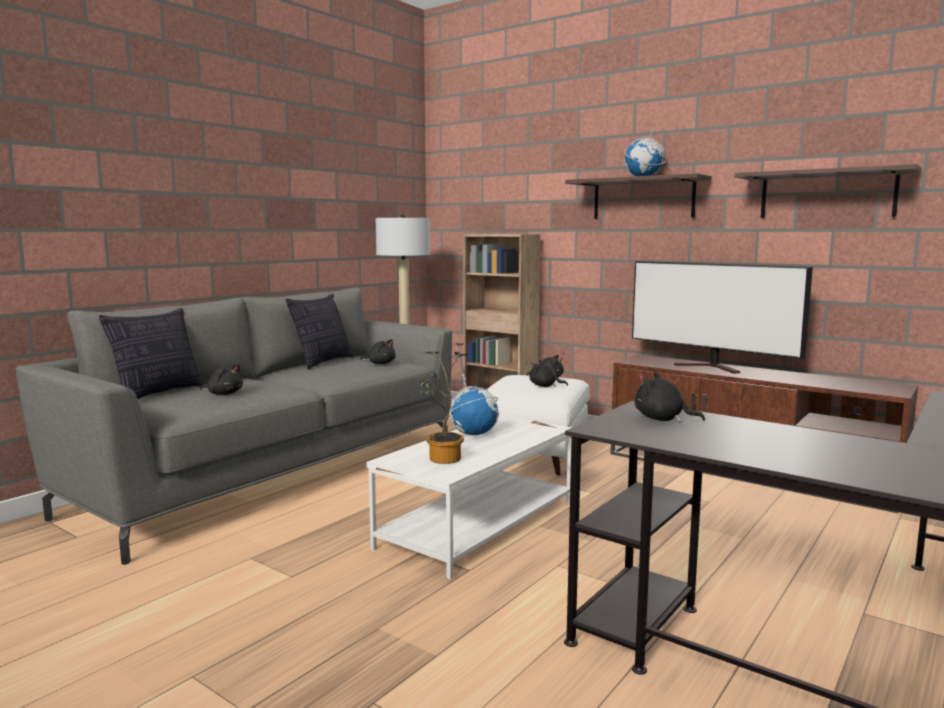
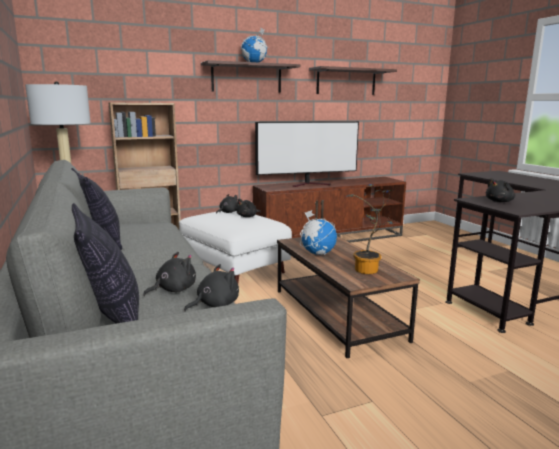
camera: 60 degrees left, 5 degrees up
(380, 363) = (149, 228): black plush toy -> black plush toy (215, 305)
(478, 524) = (336, 314): white coffee table -> brown coffee table

